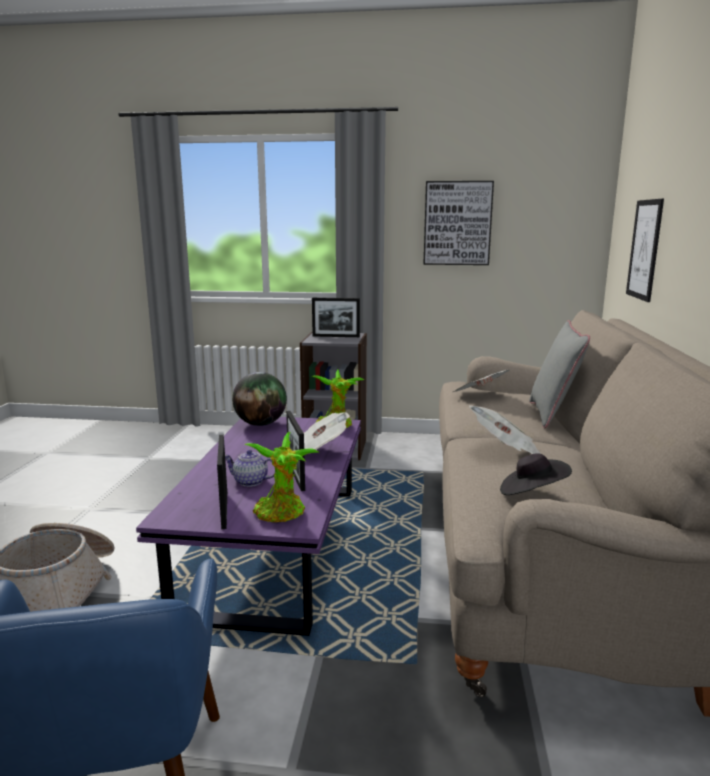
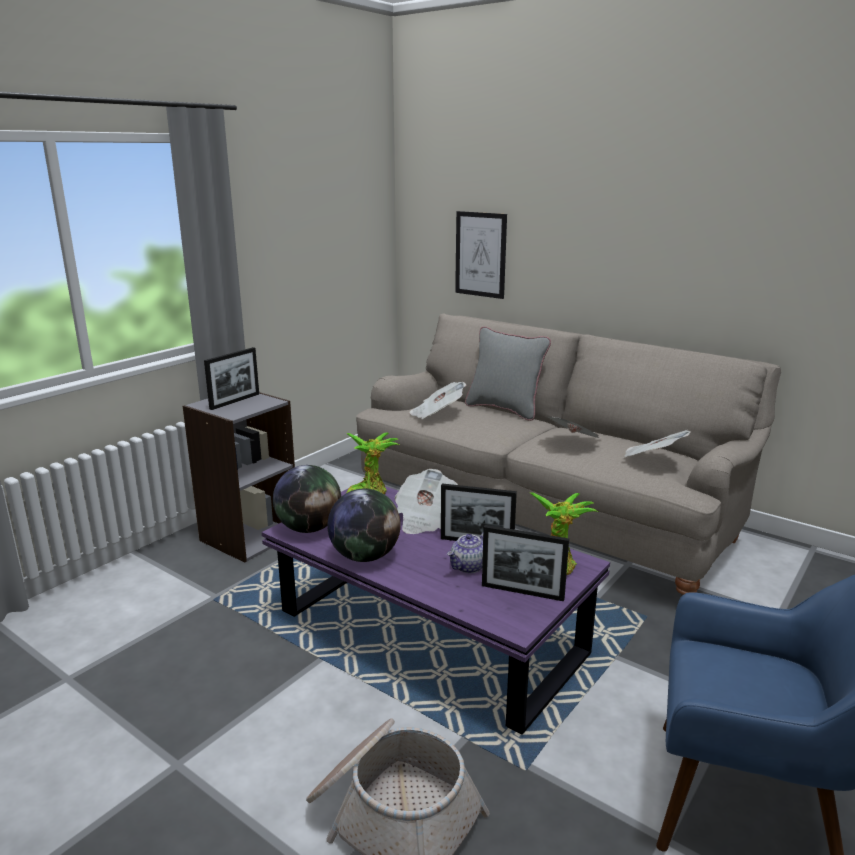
camera: 60 degrees left, 5 degrees up
(235, 447) = (365, 556): none -> globe
(457, 223) = (289, 240): picture -> none
(532, 493) = (652, 459): black hat -> newspaper

